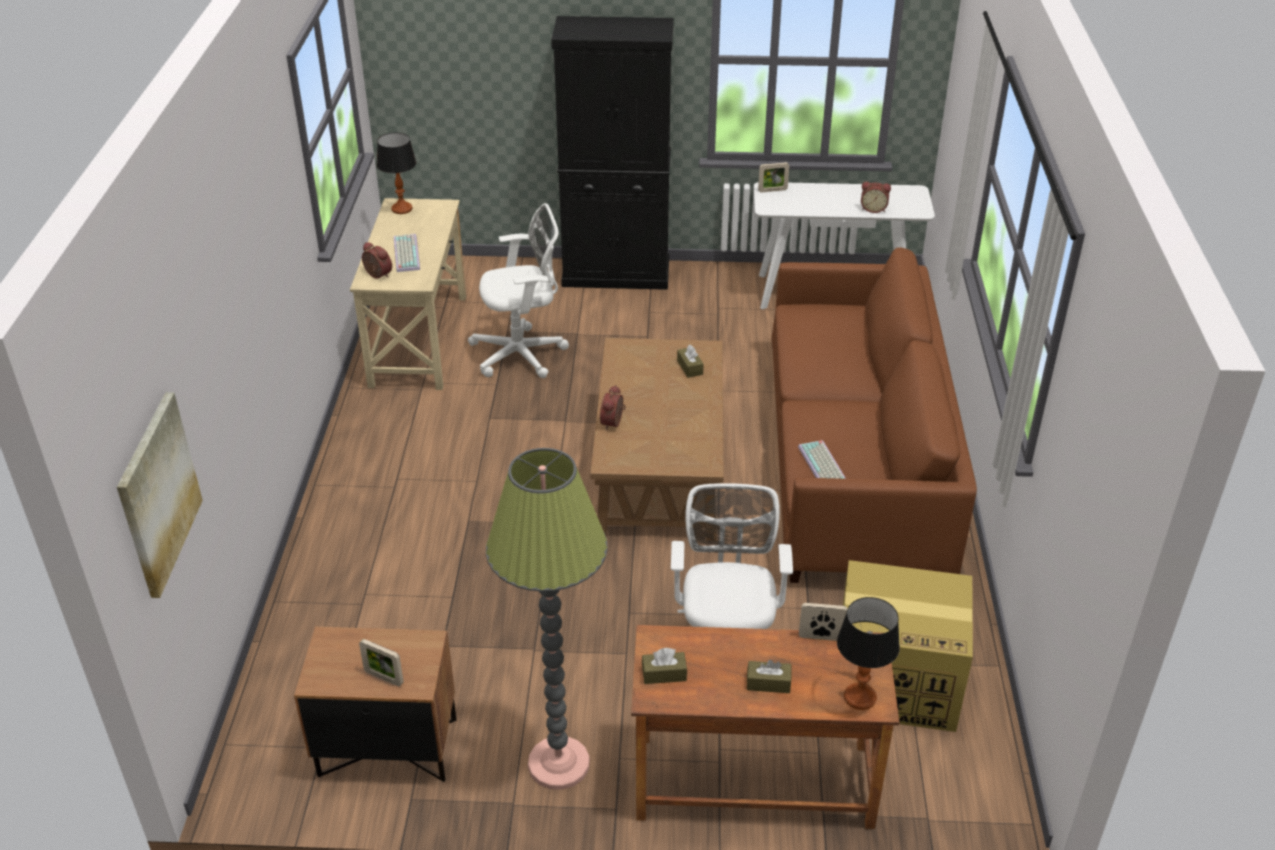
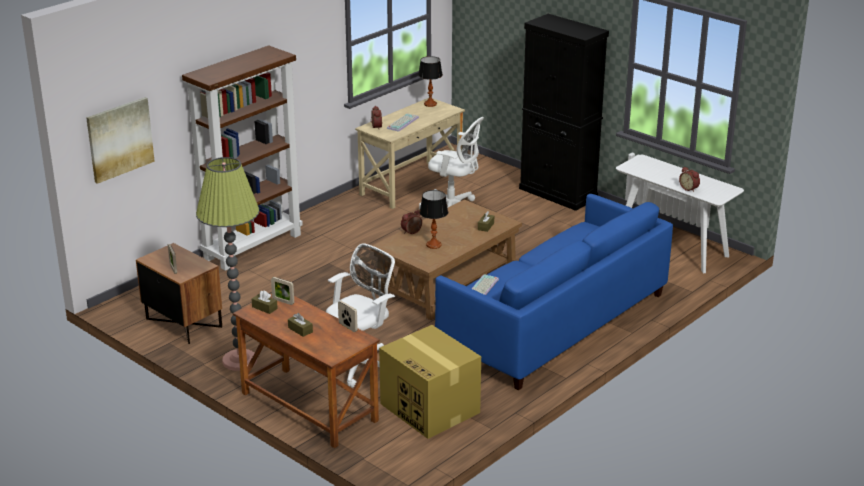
camera: 40 degrees right, 10 degrees down
(321, 549) = (253, 246): none -> brown bookcase
(772, 190) = (644, 161): picture frame -> picture frame (283, 301)
(855, 463) = (554, 322): brown sofa -> blue sofa
(859, 697) = (329, 351): table lamp -> table lamp (433, 245)

